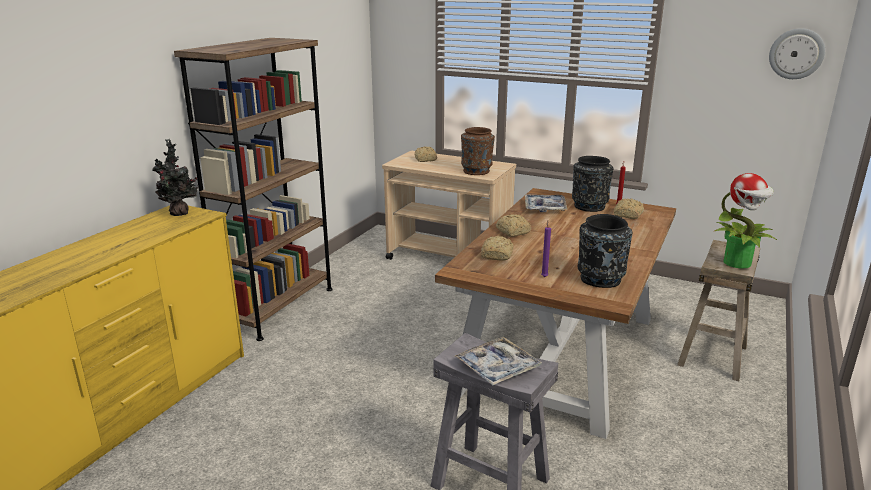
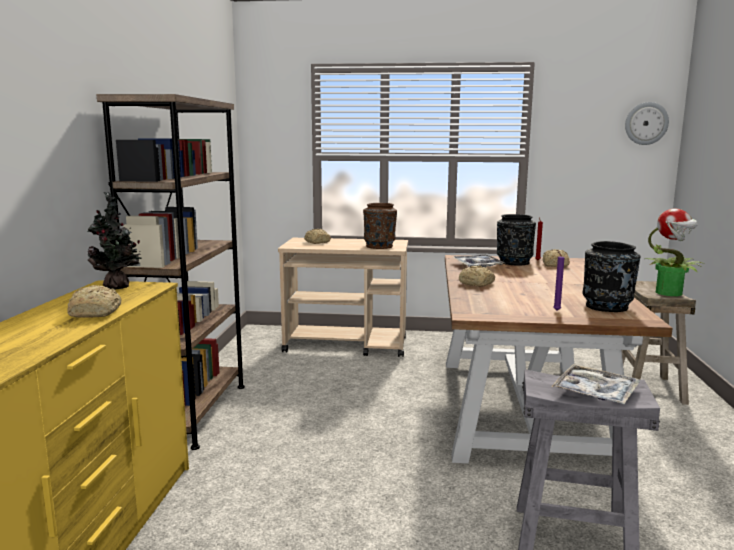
camera: 20 degrees left, 10 degrees down
(497, 255) = (489, 300): bread -> bread (96, 312)

